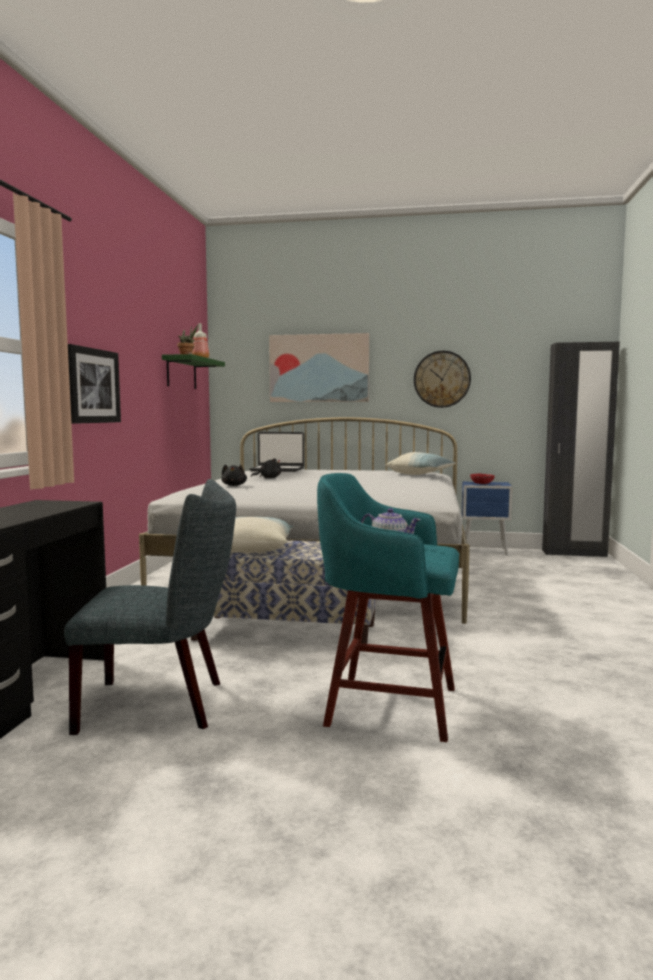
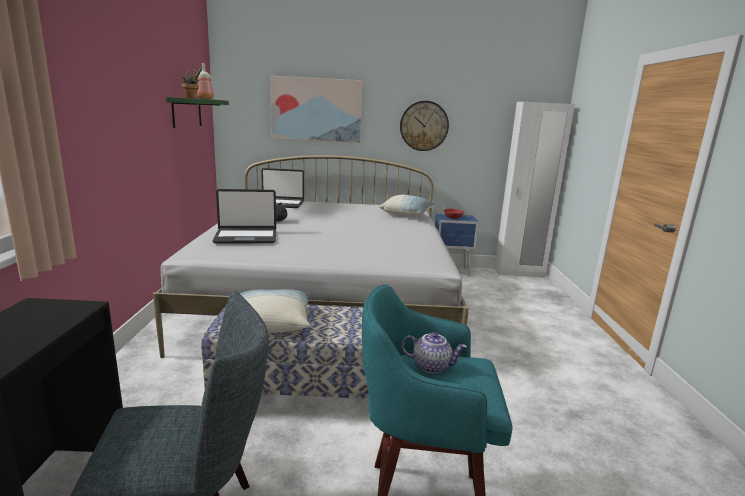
camera: 10 degrees left, 10 degrees up
(93, 386) = (92, 142): picture -> none
(234, 485) = (246, 237): black plush toy -> laptop
(574, 553) = (519, 273): black wardrobe -> white wardrobe

